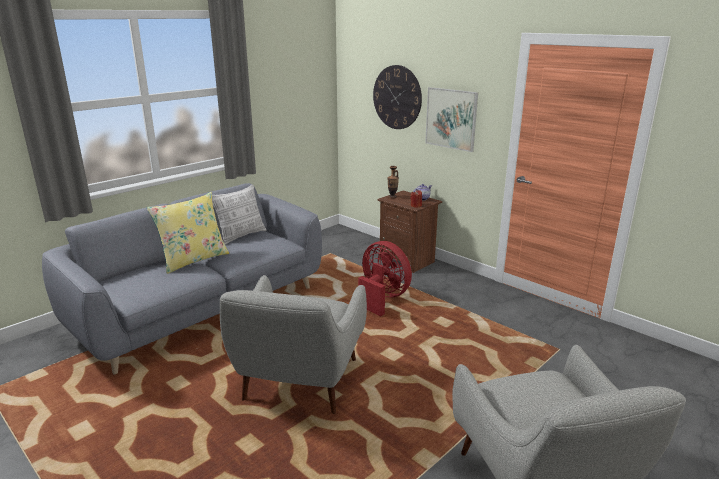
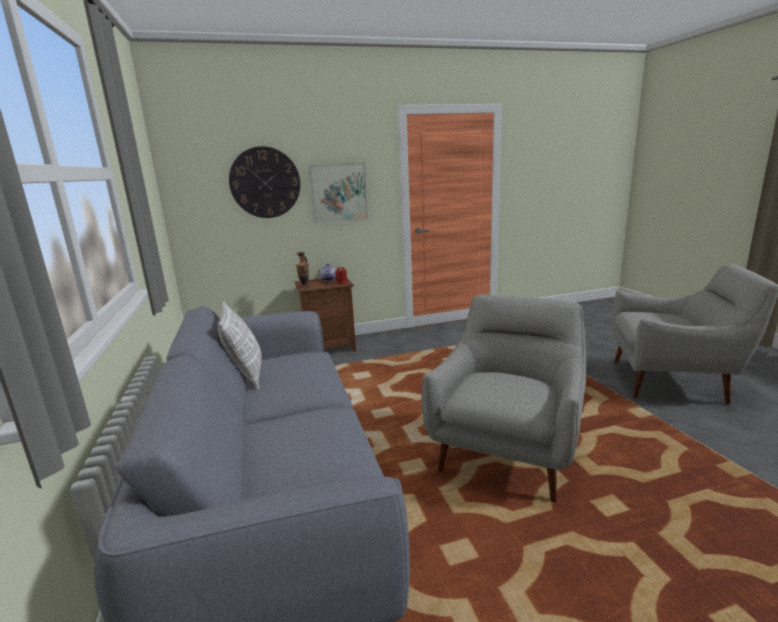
camera: 60 degrees left, 5 degrees down
(193, 260) = (278, 416): yellow pillow -> none
(299, 383) = (507, 451): grey armchair -> grey armchair turned 105 degrees counterclockwise
(382, 298) = (385, 374): red fan -> none

